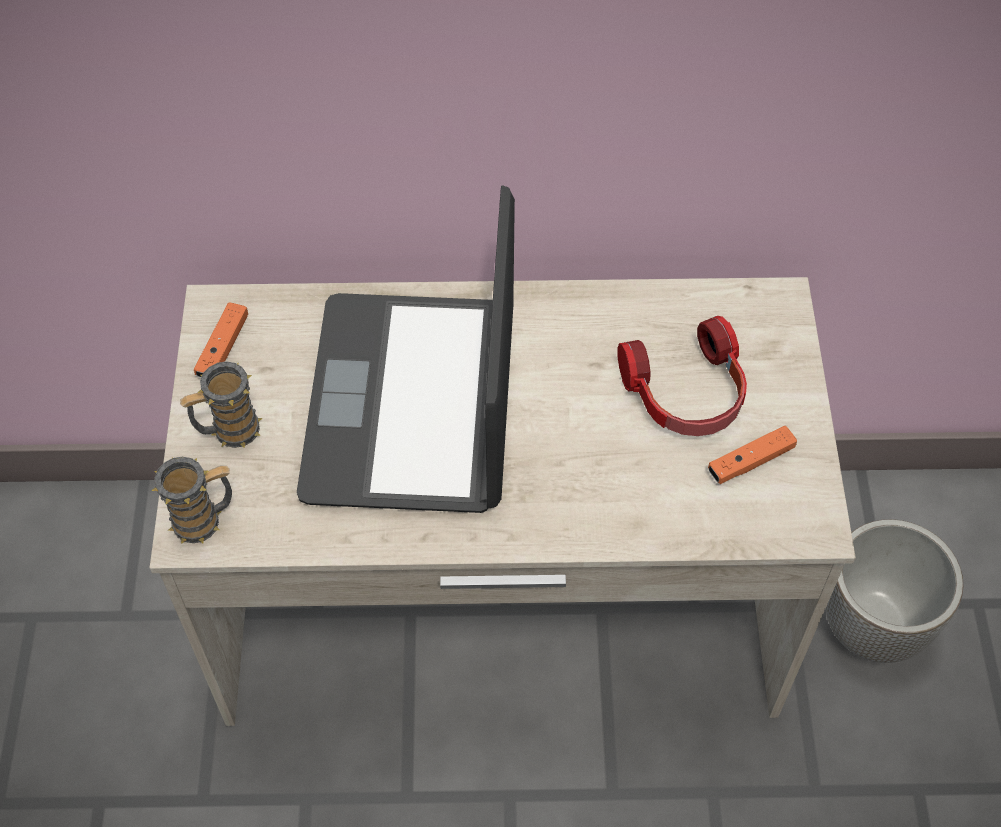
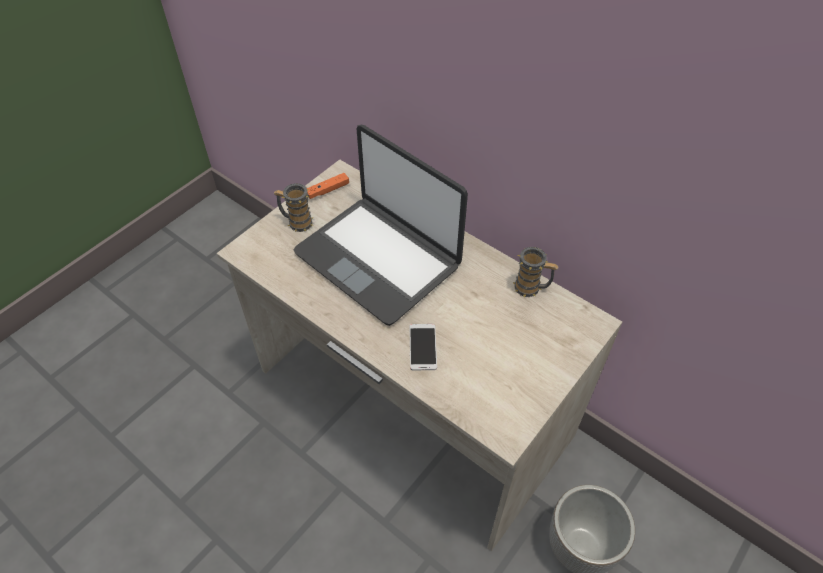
camera: 40 degrees right, 5 degrees down
(204, 519) = (253, 249): mug -> mug (531, 288)
(414, 404) = (378, 259): laptop -> laptop turned 90 degrees counterclockwise
(603, 488) = (423, 347): none -> phone
(686, 394) = (504, 334): headphones -> none
(750, 461) = (505, 384): orange game controller -> none

